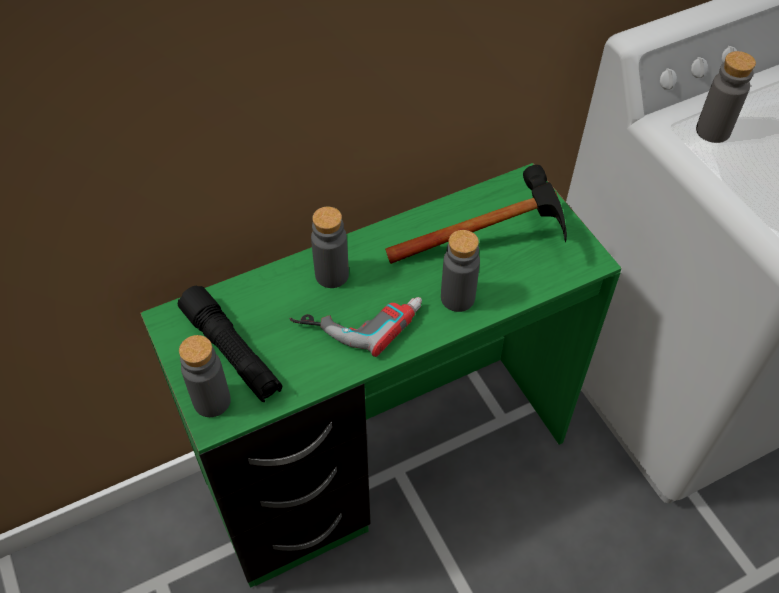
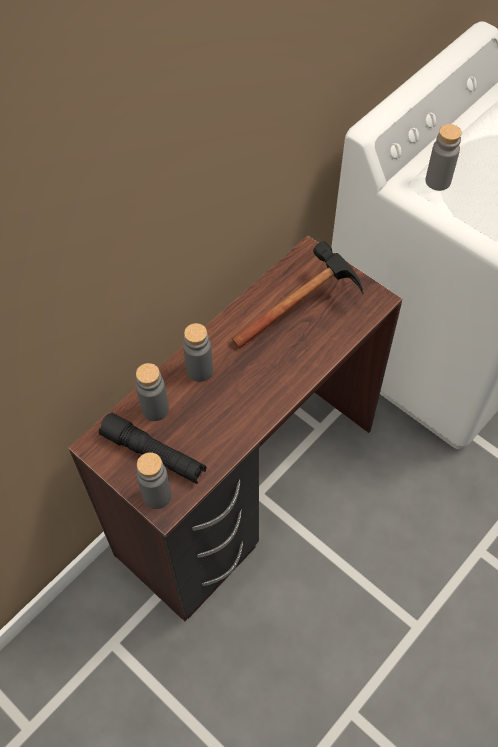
camera: 20 degrees left, 5 degrees up
(359, 316) = (234, 396): power drill -> none
(389, 464) = (249, 491): green desk -> brown desk
(457, 298) = (298, 358): grey bottle -> grey bottle (155, 409)

